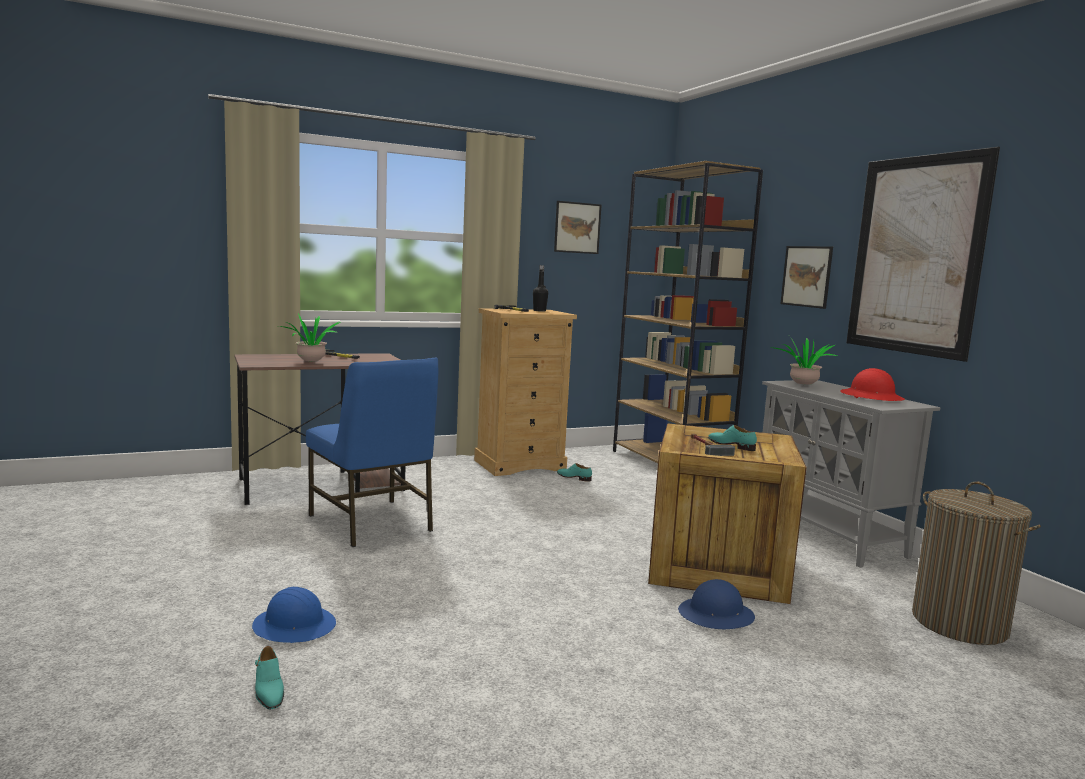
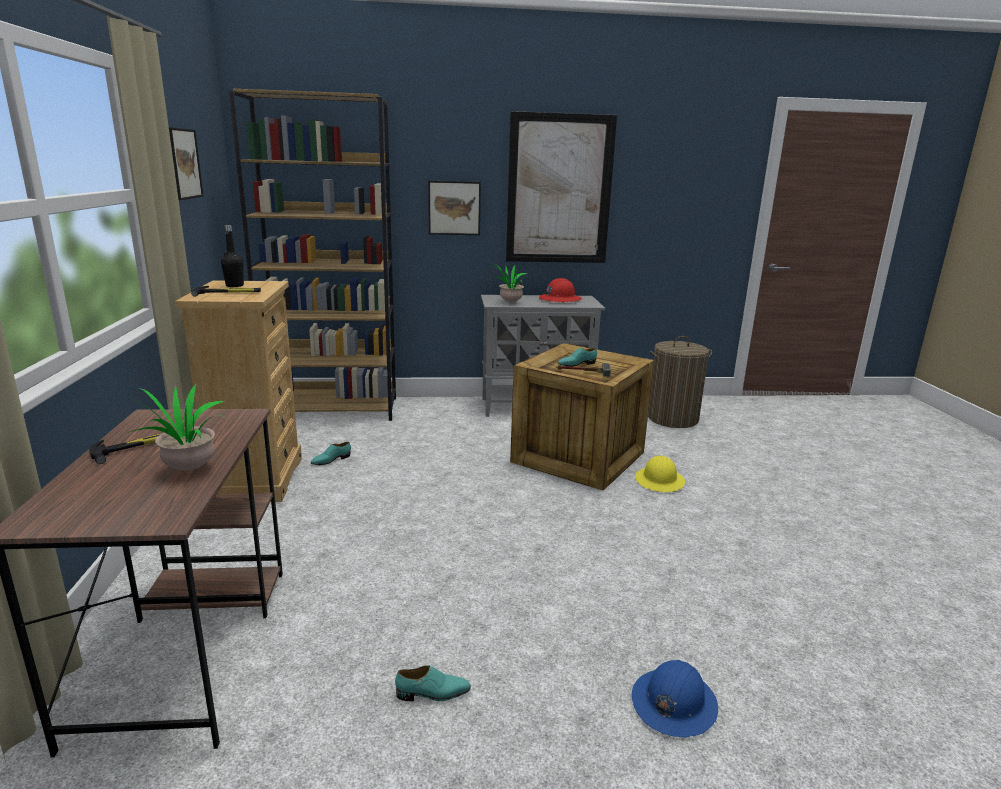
camera: 70 degrees left, 10 degrees up
(268, 691) = (806, 728): turquoise shoe -> turquoise shoe (433, 693)
(372, 523) = (390, 615): blue chair -> none
(716, 616) = (659, 481): blue hard hat -> yellow hard hat

